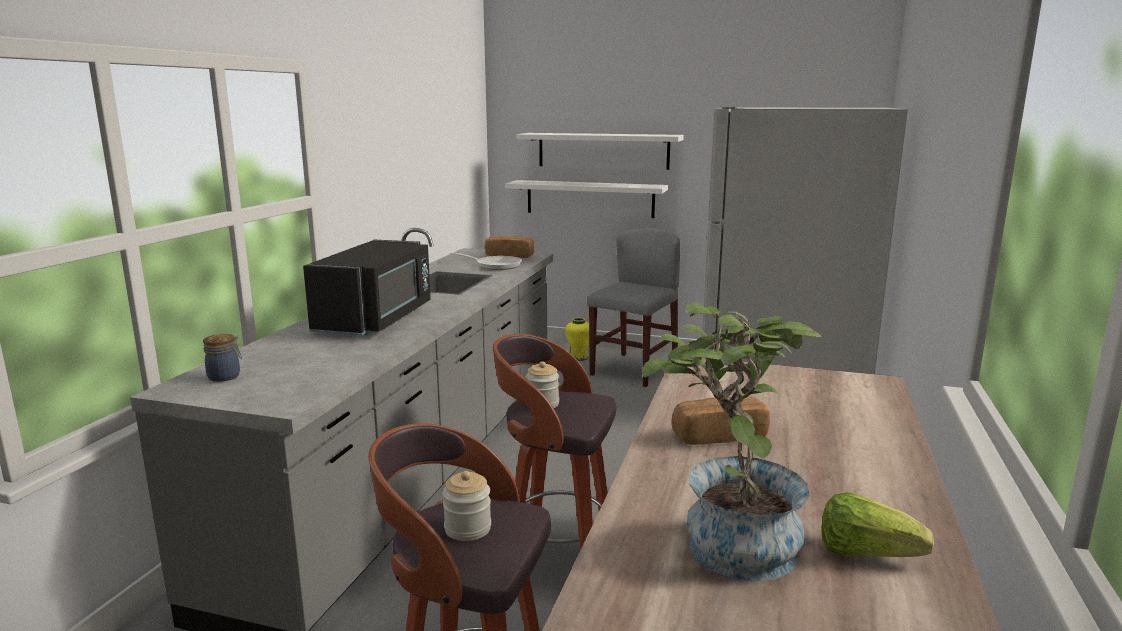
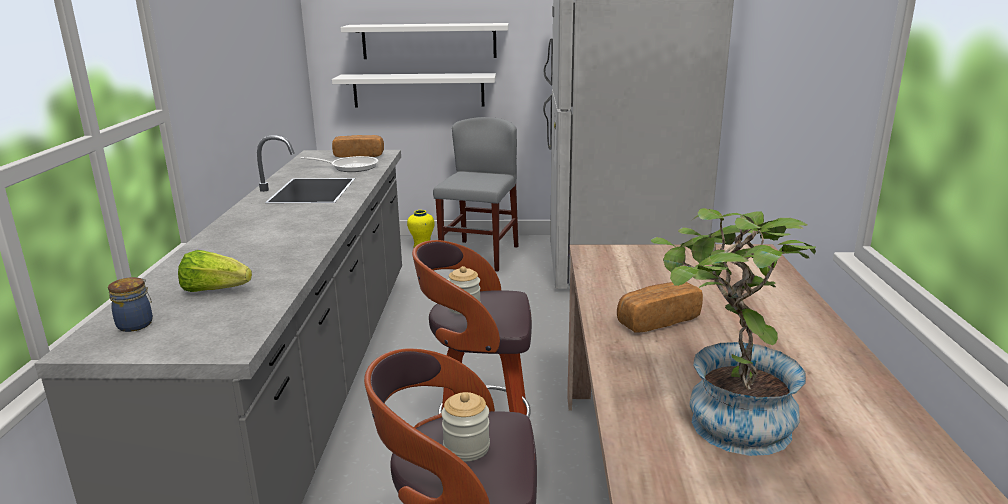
camera: 15 degrees left, 5 degrees up
(377, 319) = (266, 239): black microwave -> none
(865, 553) = (839, 413): lettuce -> lettuce (215, 290)

